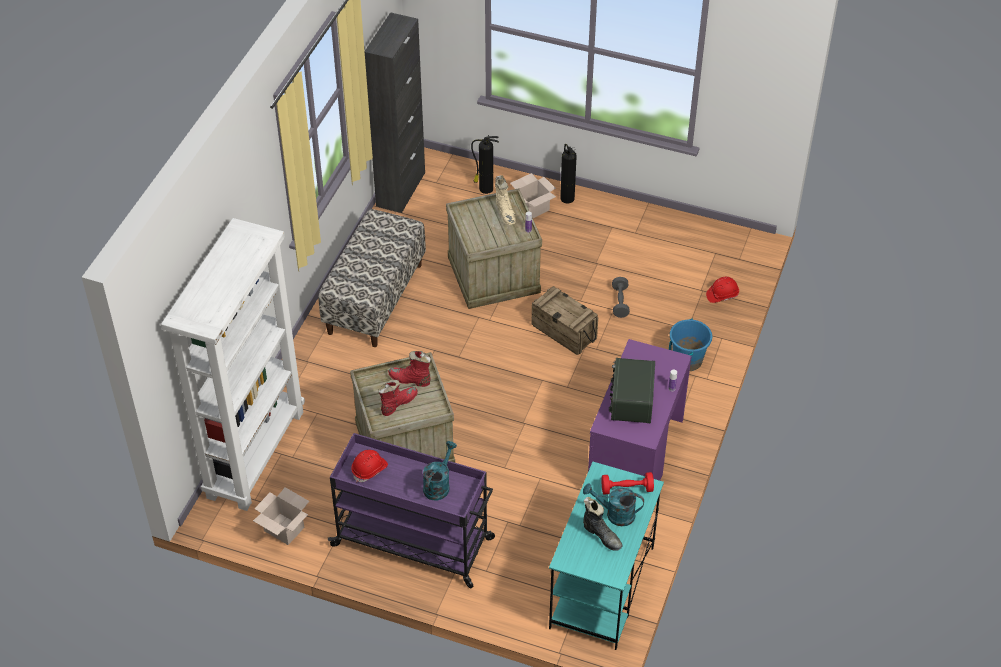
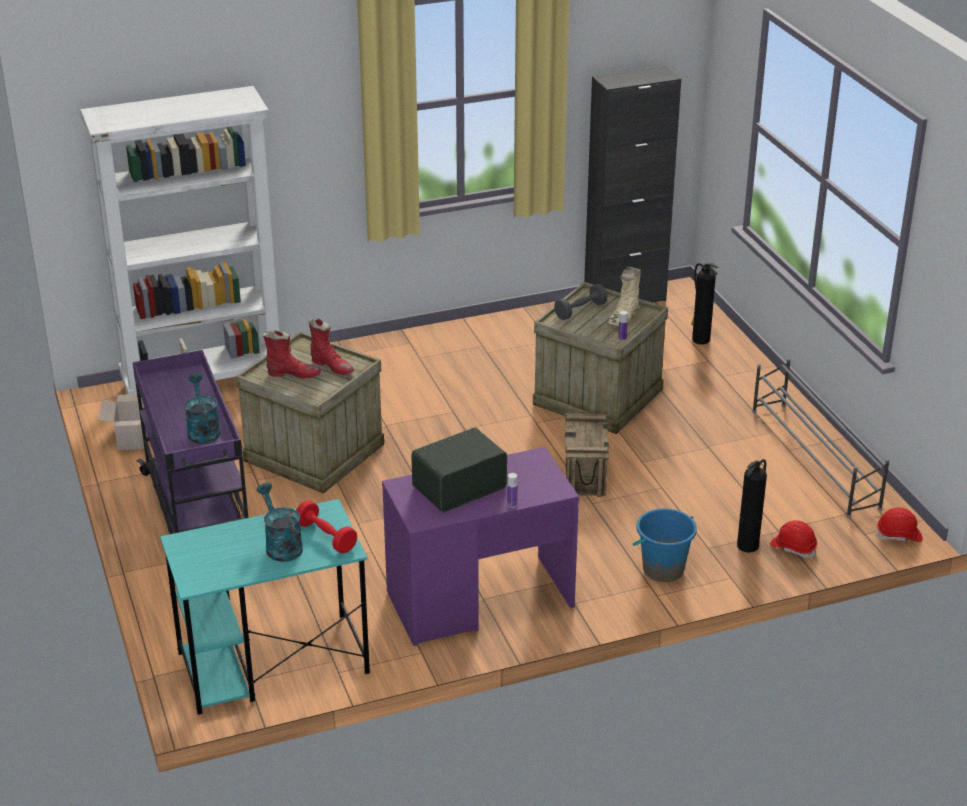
camera: 50 degrees right, 15 degrees down
(369, 470) = (177, 386): red hard hat -> red hard hat (899, 536)
(375, 298) = (471, 351): bench -> none
(410, 380) = (332, 366): red boot -> red boot turned 150 degrees clockwise
(438, 484) = (202, 430): turquoise watering can -> turquoise watering can turned 90 degrees counterclockwise
(532, 208) = (719, 376): cardboard box -> none
(567, 198) = (766, 388): fire extinguisher -> fire extinguisher (748, 545)
(602, 535) = (241, 550): black boot -> none
(620, 302) = (677, 487): grey dumbbell -> grey dumbbell (580, 311)
(654, 229) = (814, 459): none -> grey shoe rack

